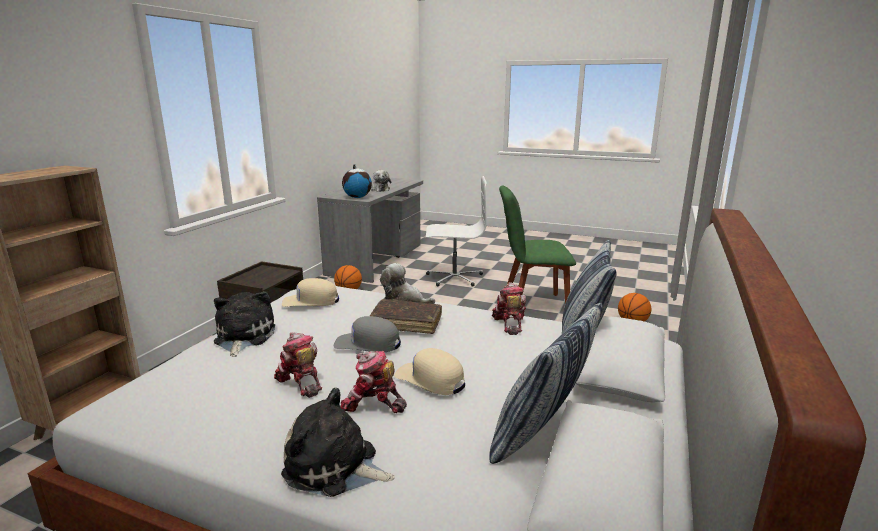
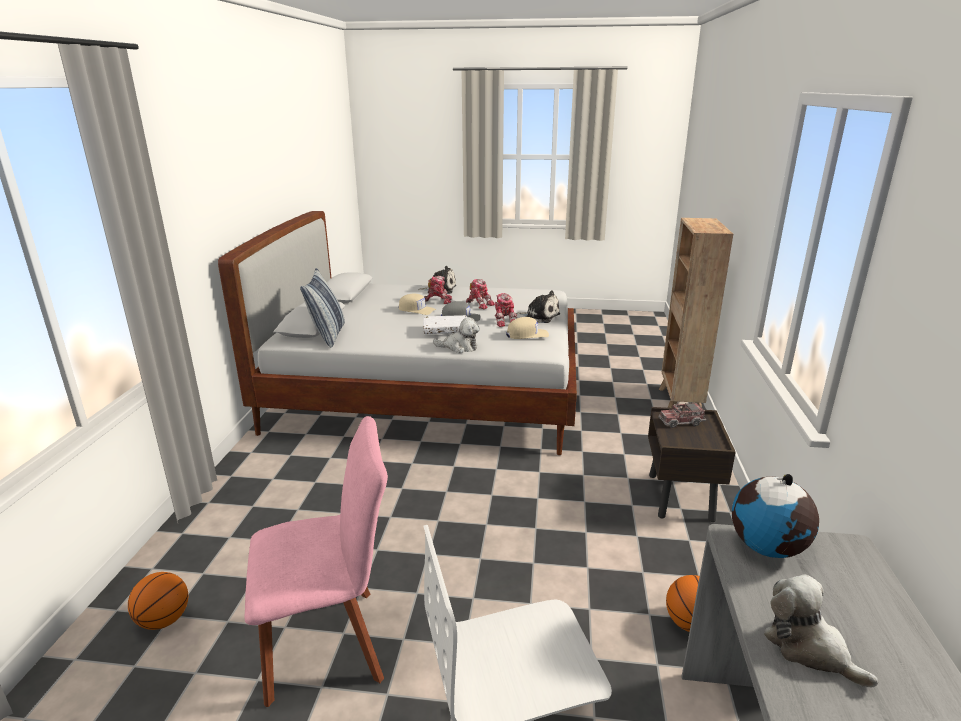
camera: 165 degrees right, 5 degrees up
(243, 337) = (539, 316): plush toy -> plush toy turned 45 degrees counterclockwise
(255, 281) = (681, 422): none -> toy truck
(406, 323) = (445, 330): brown book -> white book
(509, 323) = (375, 340): toy robot -> toy robot (504, 321)
(531, 305) = (331, 643): green chair -> pink chair
(541, 435) = (363, 302): pillow -> none

